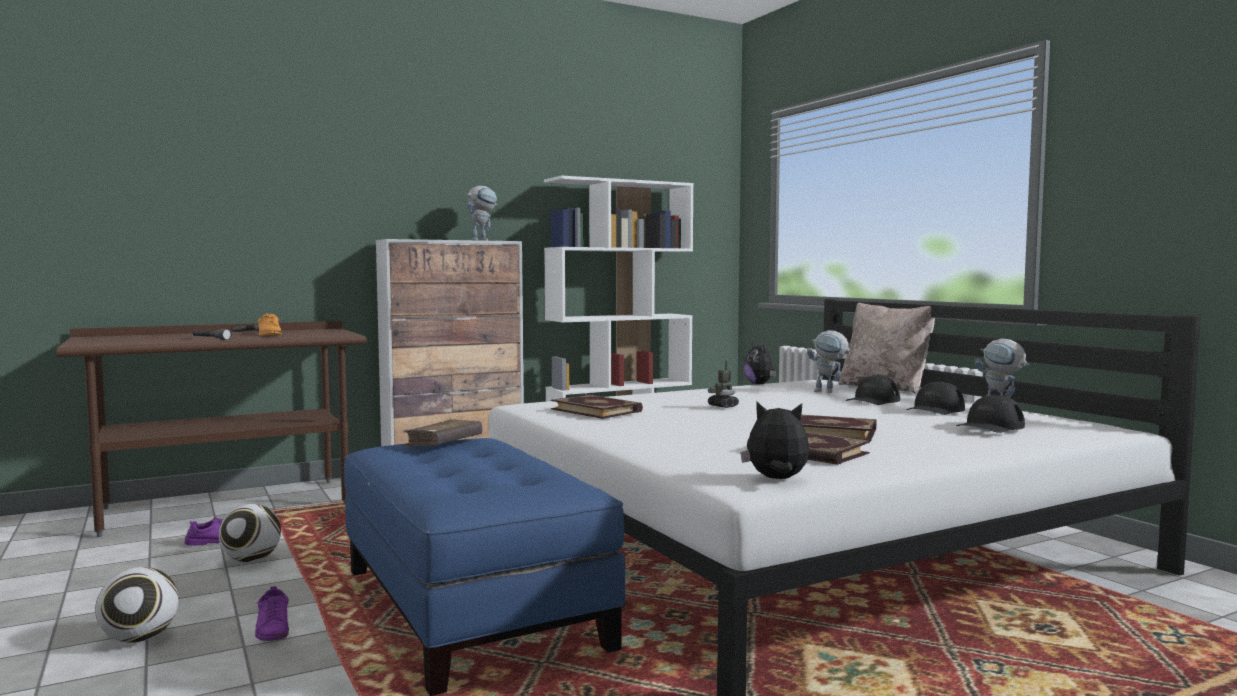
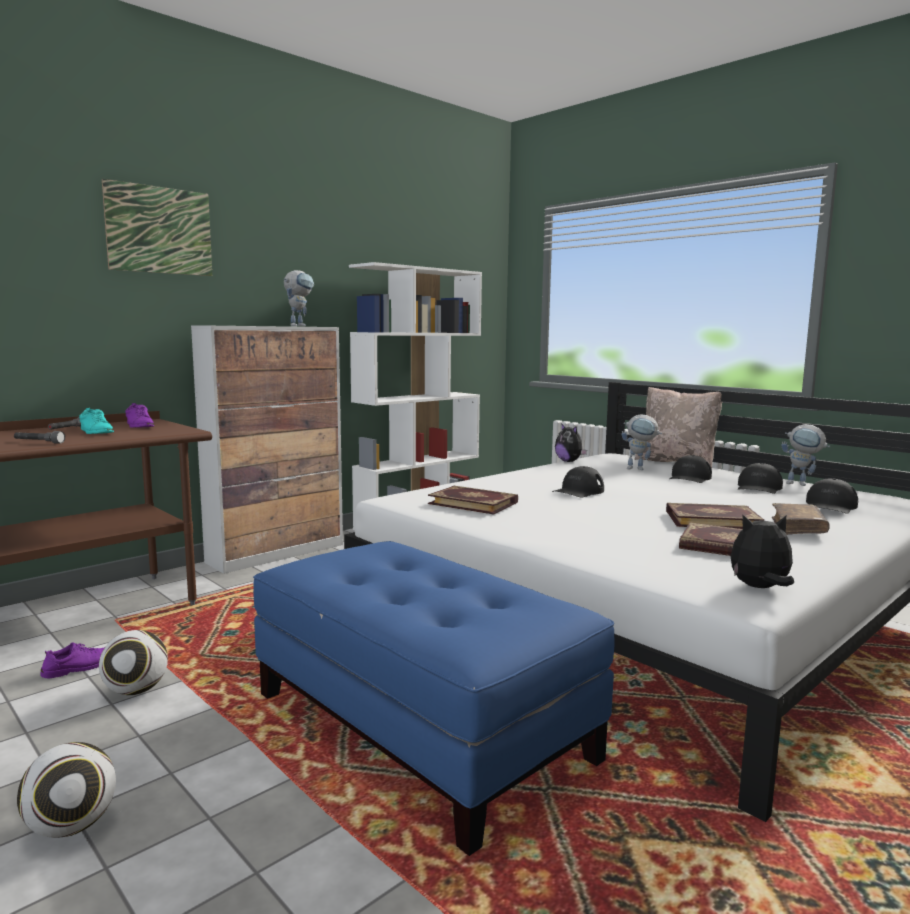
camera: 15 degrees left, 5 degrees up
(269, 334) = (96, 432): orange shoe -> turquoise shoe
(273, 628) = (226, 785): purple shoe -> purple shoe (140, 426)
(349, 152) = (159, 230): none -> picture
(444, 443) = (358, 554): brown book -> brown book (798, 528)
(723, 406) = (578, 491): toy robot -> black cap

